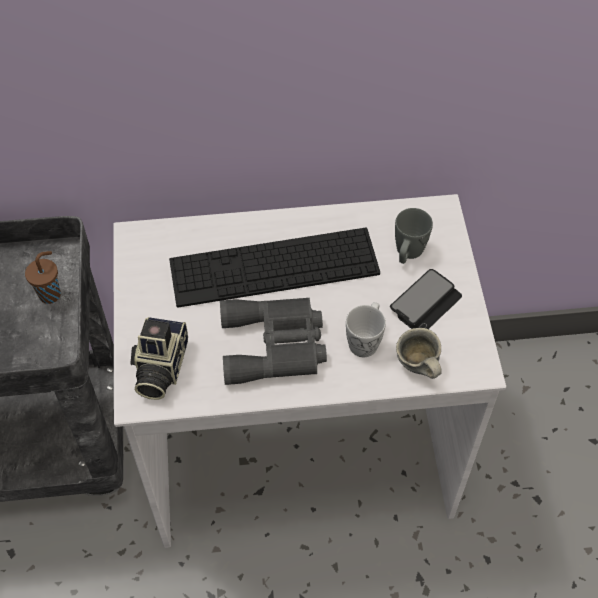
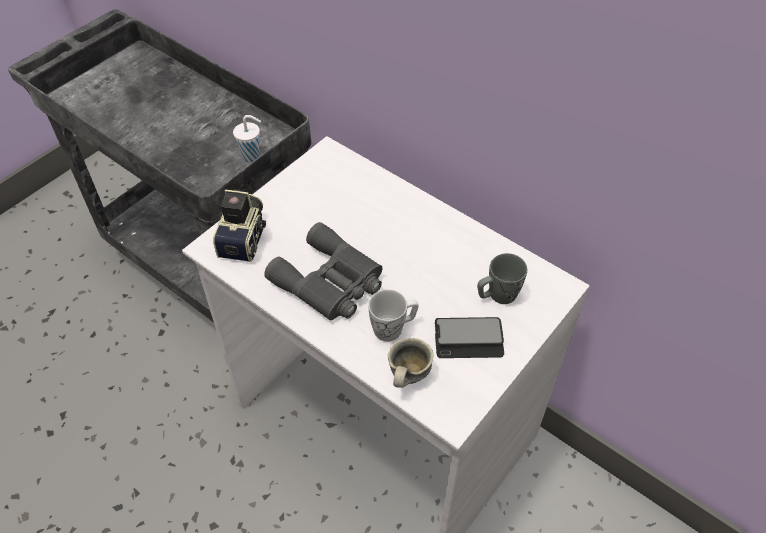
camera: 45 degrees right, 5 degrees down
(51, 294) = (252, 156): brown cup -> white cup
(159, 367) = (245, 238): camera -> camera turned 135 degrees clockwise
(274, 267) = (390, 234): keyboard -> none

